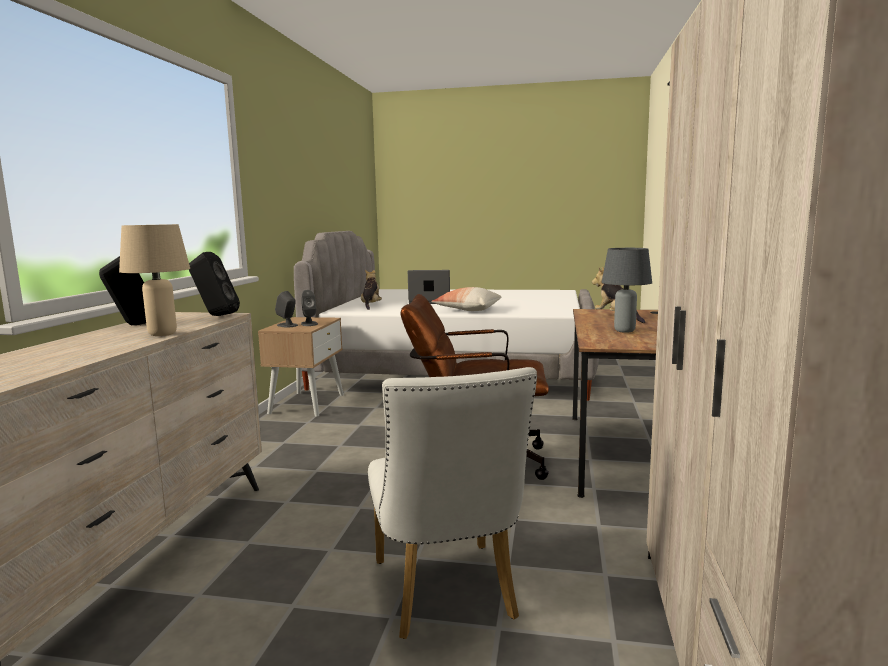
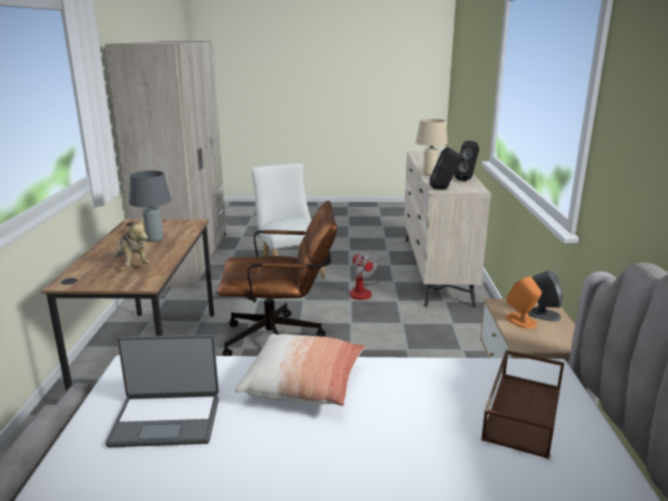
camera: 170 degrees right, 10 degrees up
(309, 324) = (521, 321): grey speaker -> orange speaker
(325, 523) = (363, 291): none -> fan
(371, 306) = (521, 411): plush toy -> brown tray
(431, 302) = (409, 459): laptop -> laptop (167, 420)

